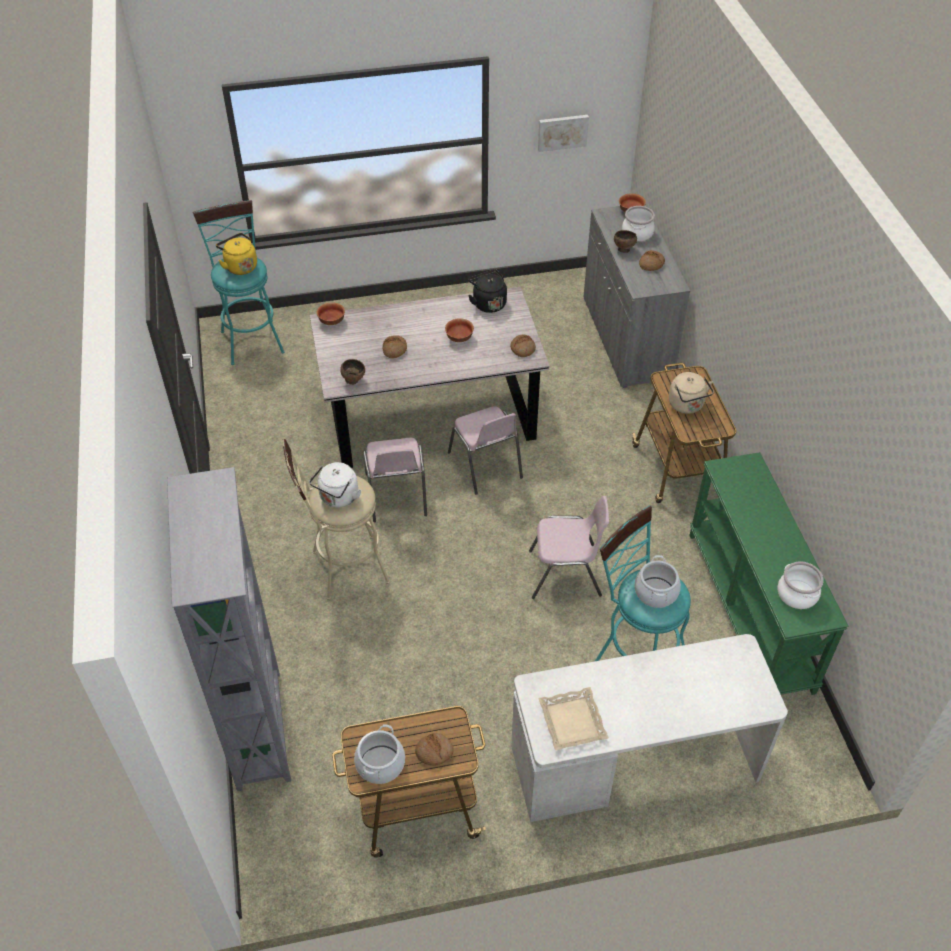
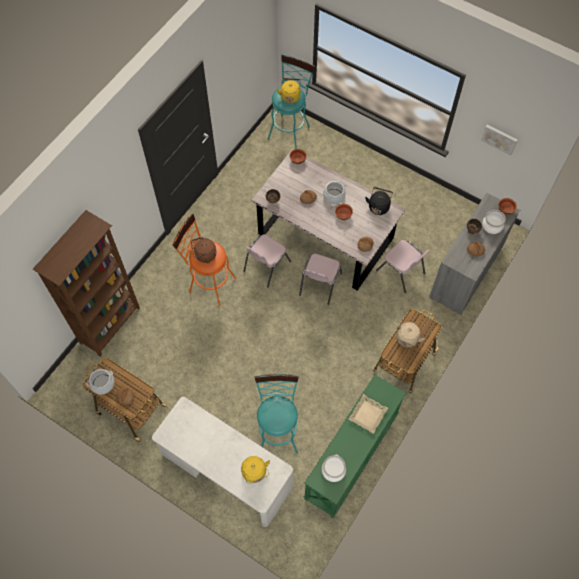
camera: 45 degrees right, 15 degrees up
(260, 728) = (111, 325): grey bookcase -> brown bookcase
(338, 498) = (204, 255): white kettle -> brown kettle
(343, 569) = (209, 283): beige stool -> orange stool
(566, 574) = (293, 367): pink chair -> pink chair (401, 272)
(571, 722) = (181, 434): beige tray -> beige tray (367, 414)
(655, 592) = (277, 413): cooking pot -> cooking pot (334, 196)
(719, 680) = (255, 473): none -> yellow kettle

